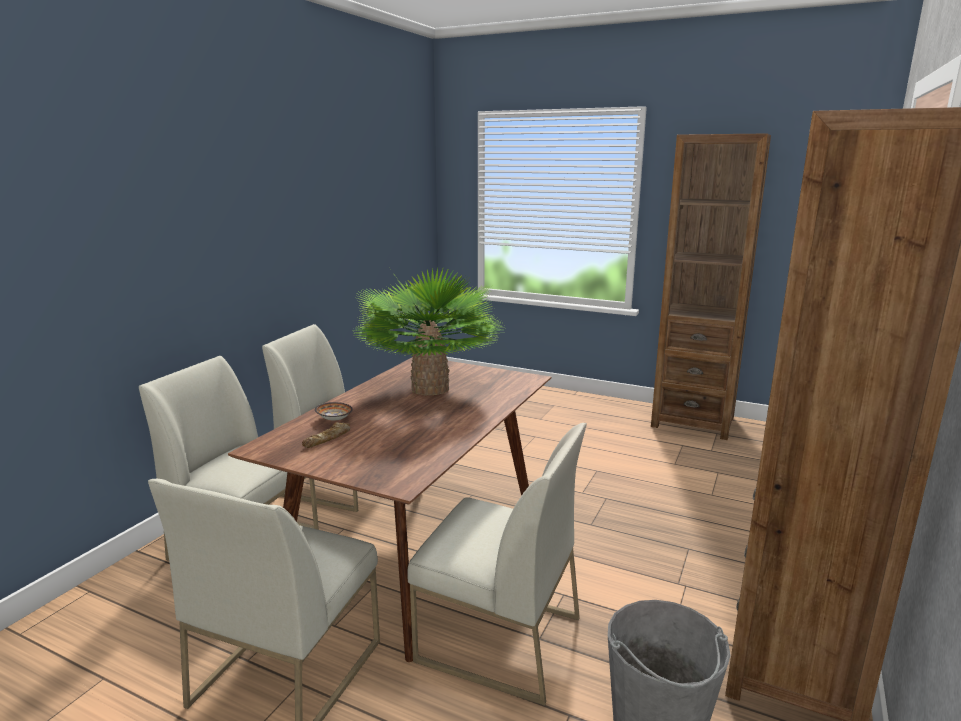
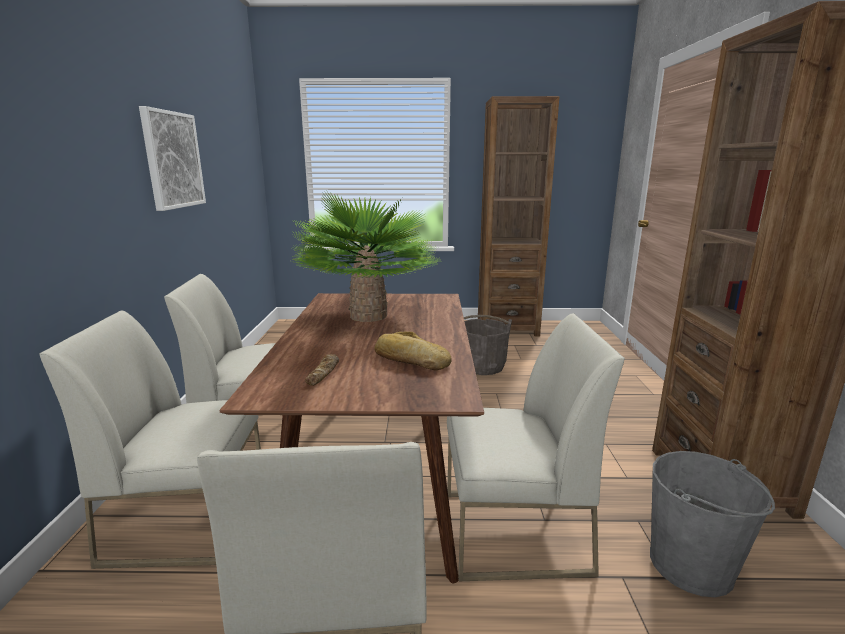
camera: 25 degrees left, 0 degrees up
(310, 214) = (173, 160): none -> picture
(334, 419) = (307, 355): bowl -> none
(410, 441) = (410, 360): none -> bread
(618, 463) = (482, 366): none -> grey bucket

